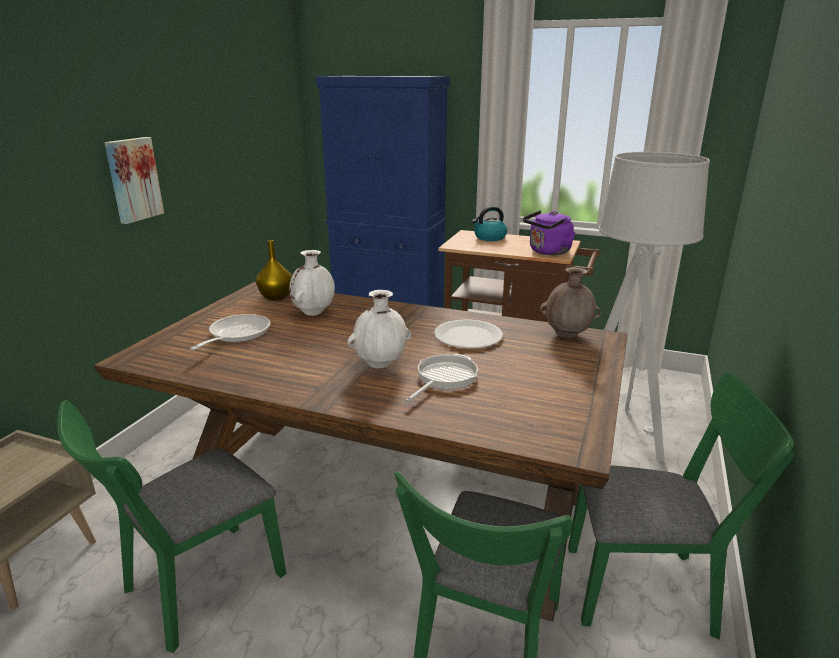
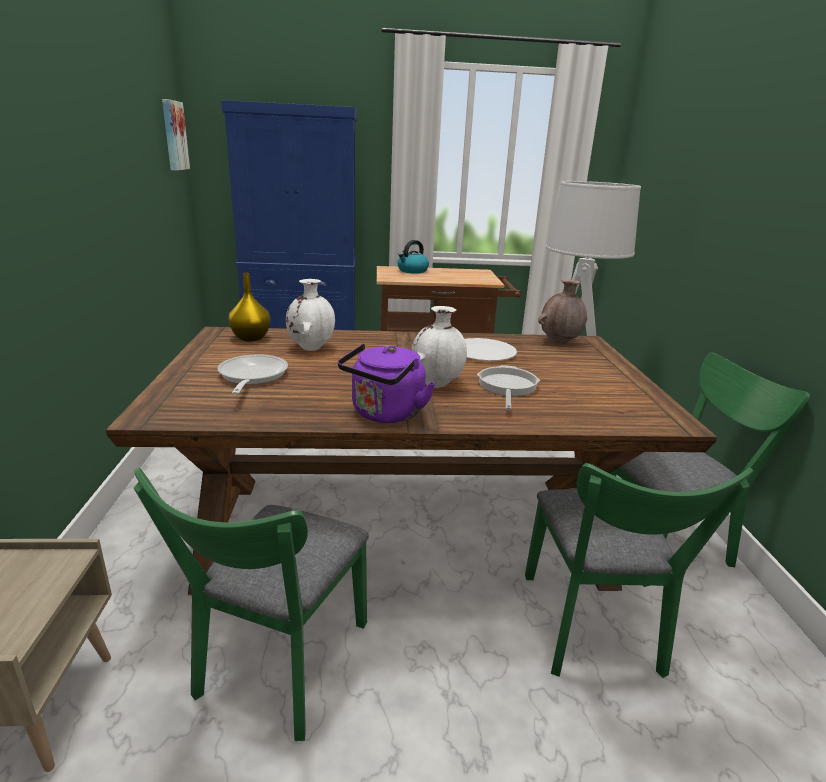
camera: 25 degrees left, 0 degrees up
(133, 179) = (57, 203): picture -> picture (173, 135)
(548, 252) = (477, 279): purple kettle -> purple kettle (385, 414)

